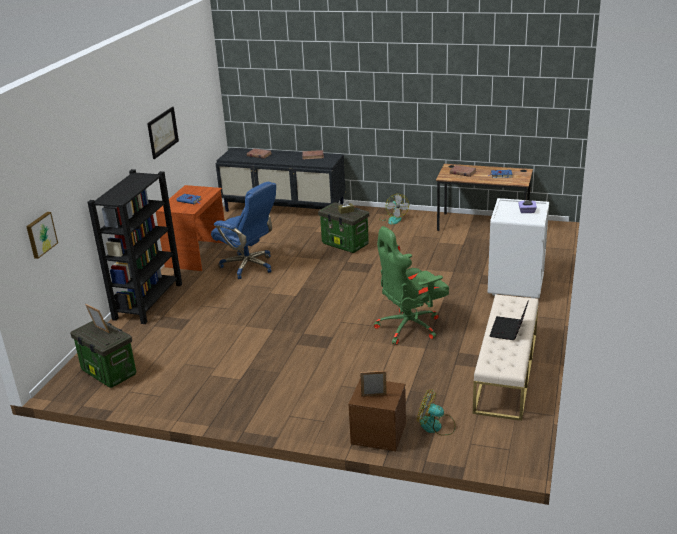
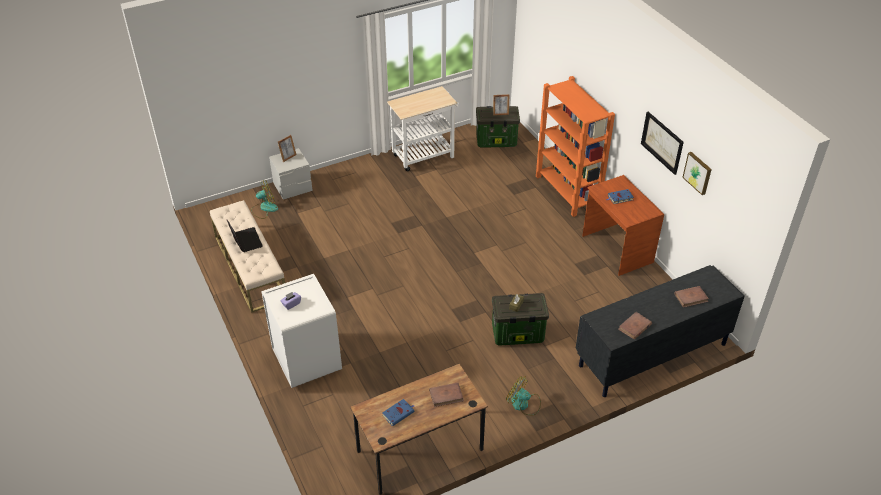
camera: 135 degrees right, 15 degrees up
(40, 234) = (541, 45): picture -> picture (698, 172)
(148, 301) = (567, 191): black bookcase -> orange bookcase
(197, 395) = (424, 156): none -> white cart
(249, 267) = (554, 260): blue office chair -> none
(378, 435) = (292, 187): brown nightstand -> white nightstand
(412, 326) = (352, 272): green office chair -> none

